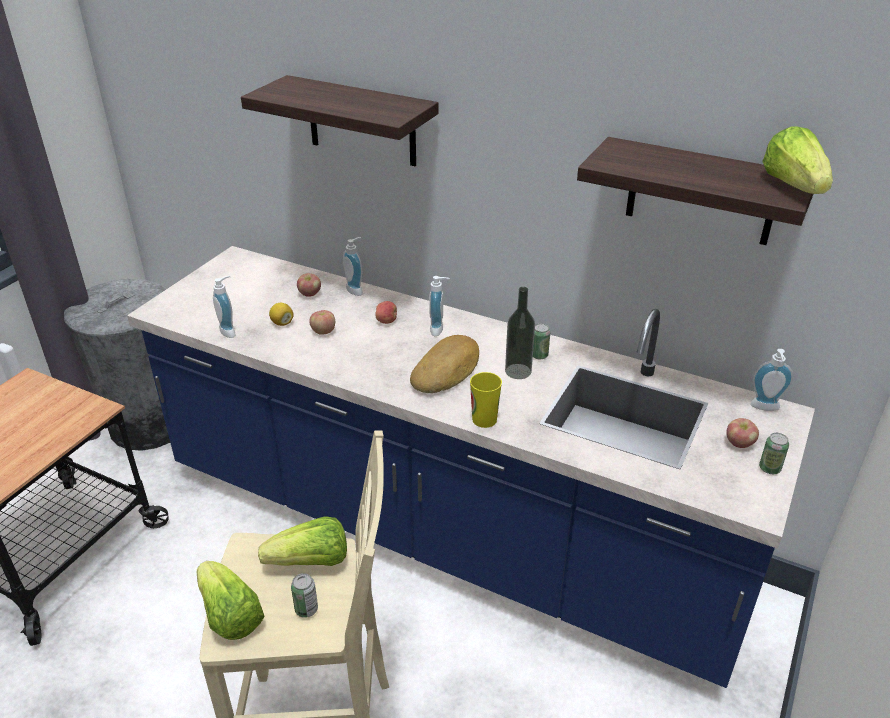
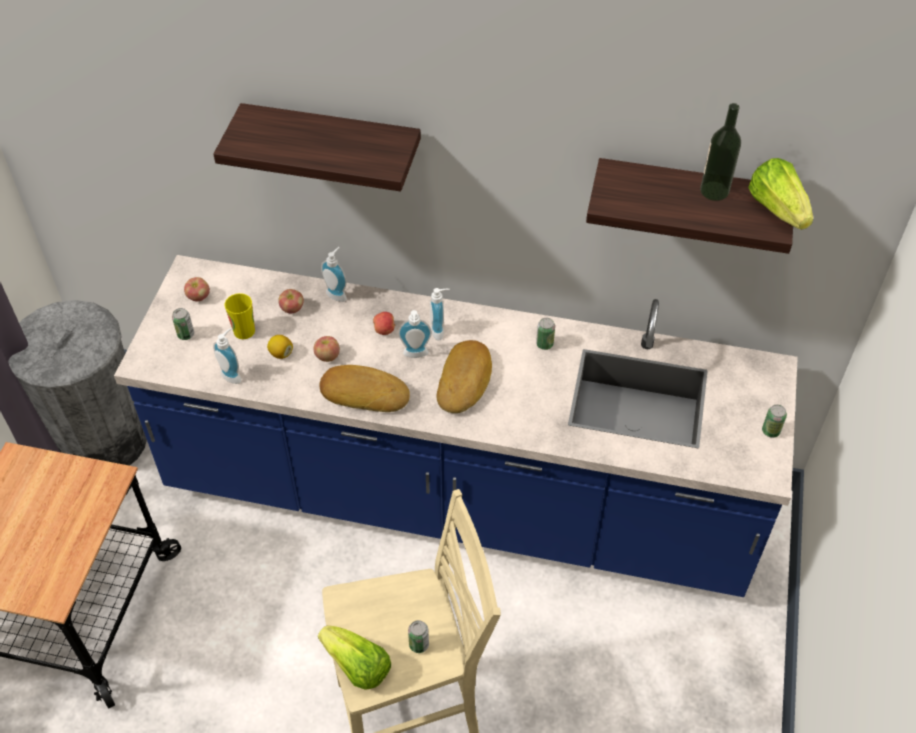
camera: 15 degrees left, 15 degrees up
(206, 297) = (186, 334): none -> can
(311, 562) = (404, 600): lettuce -> none
(344, 363) = (364, 392): none -> bread
(484, 419) = (518, 431): cup -> cup (244, 331)
(518, 371) = (531, 368): bottle -> bottle (714, 191)
(739, 443) = (741, 410): apple -> apple (199, 297)
(765, 408) = (756, 365): soap dispenser -> soap dispenser (415, 355)

